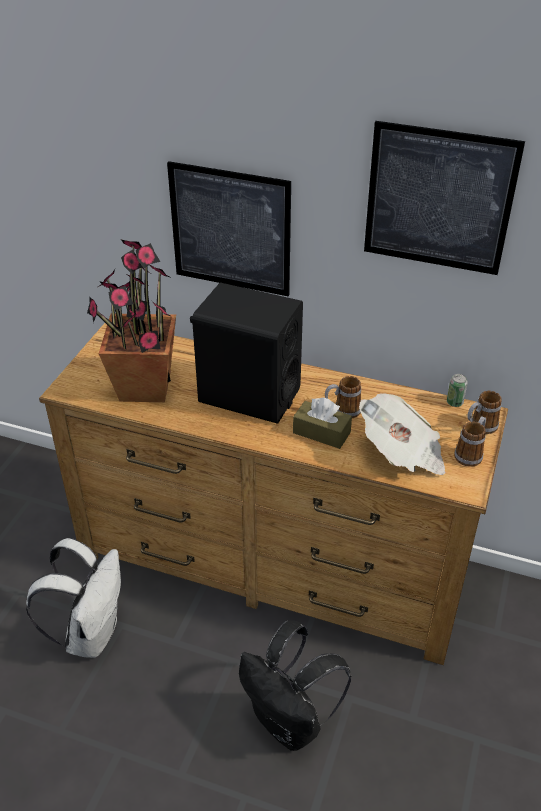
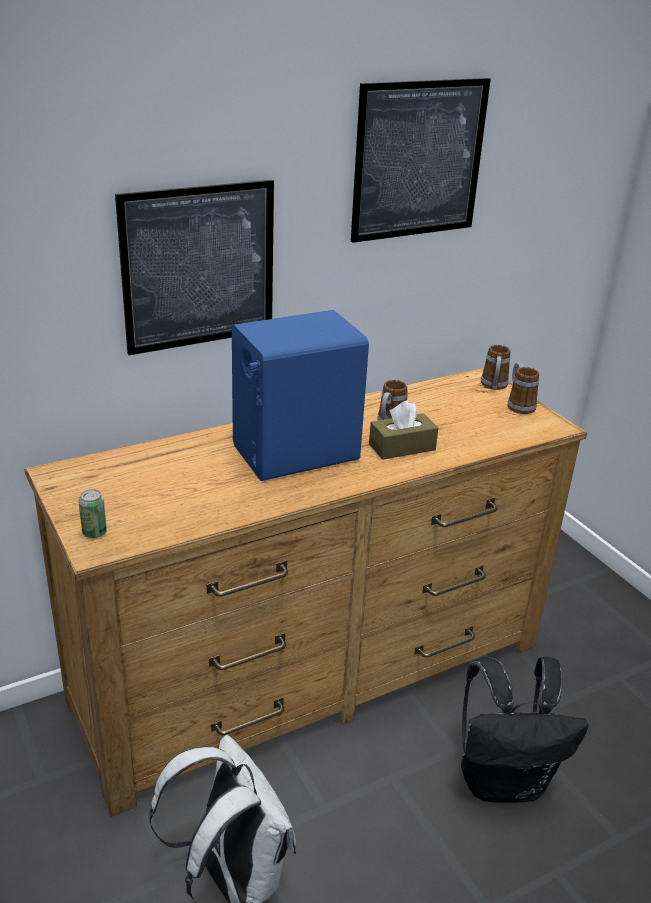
camera: 50 degrees left, 10 degrees down
(144, 387) = (183, 499): potted plant -> none
(249, 395) = (294, 453): black speaker -> blue speaker
(402, 453) = (480, 428): newspaper -> none
(454, 402) = (450, 379): can -> can (94, 532)

